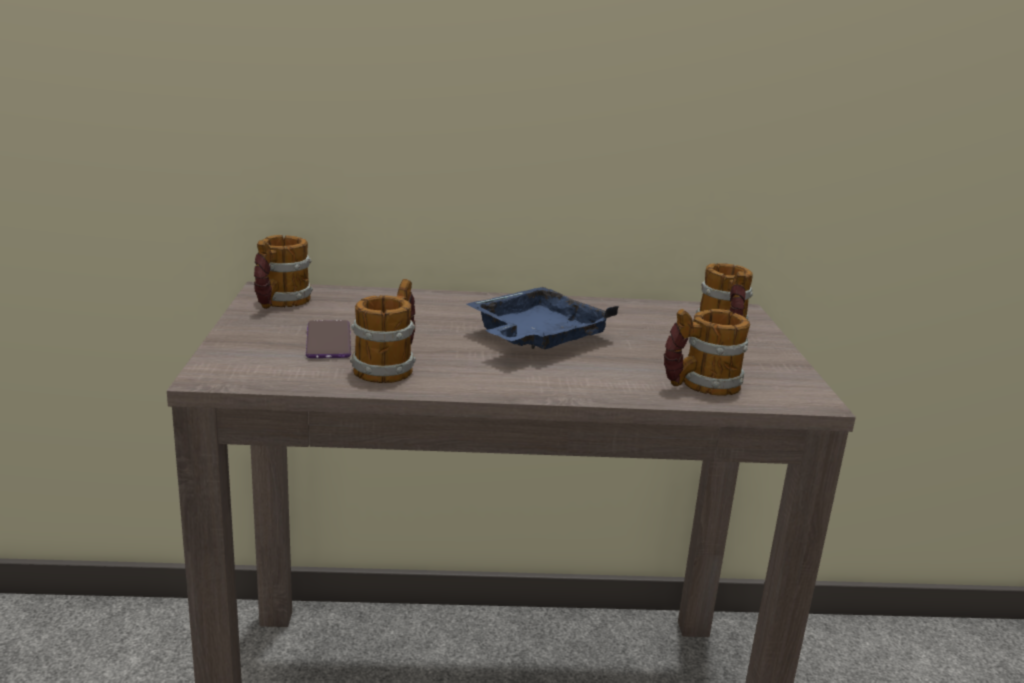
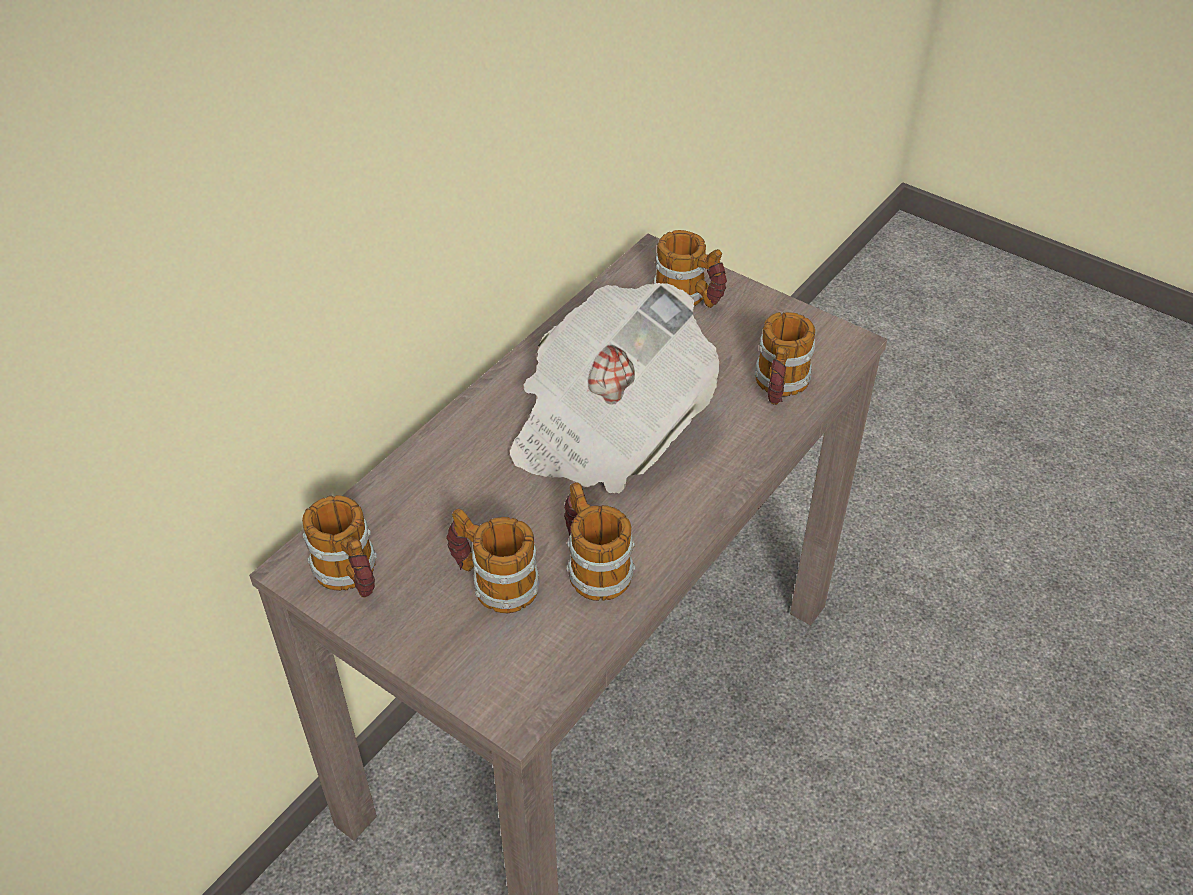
camera: 50 degrees left, 25 degrees up
(328, 341) = (494, 582): phone -> mug
(536, 338) = (606, 427): blue tray -> newspaper

